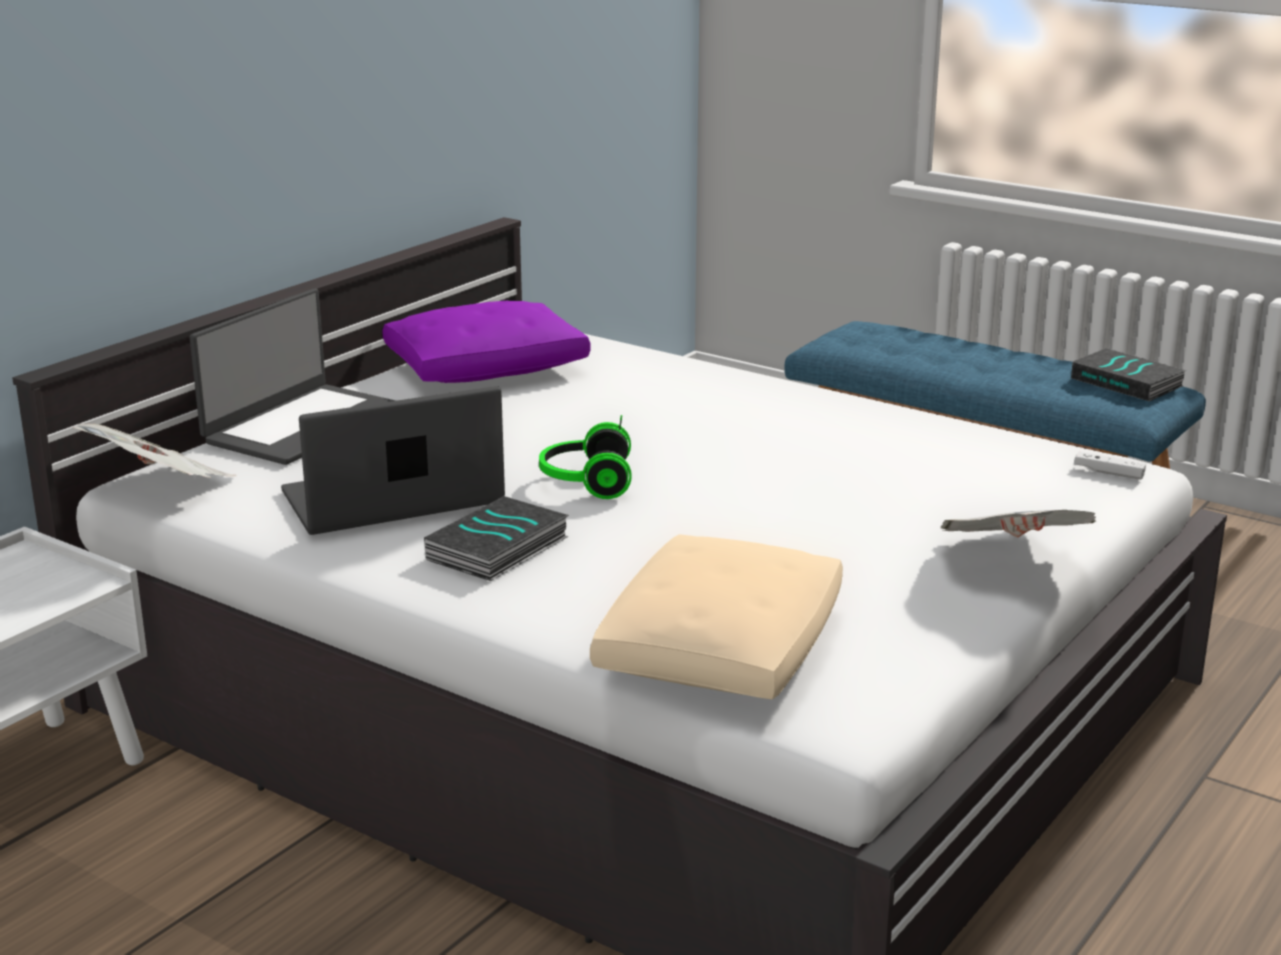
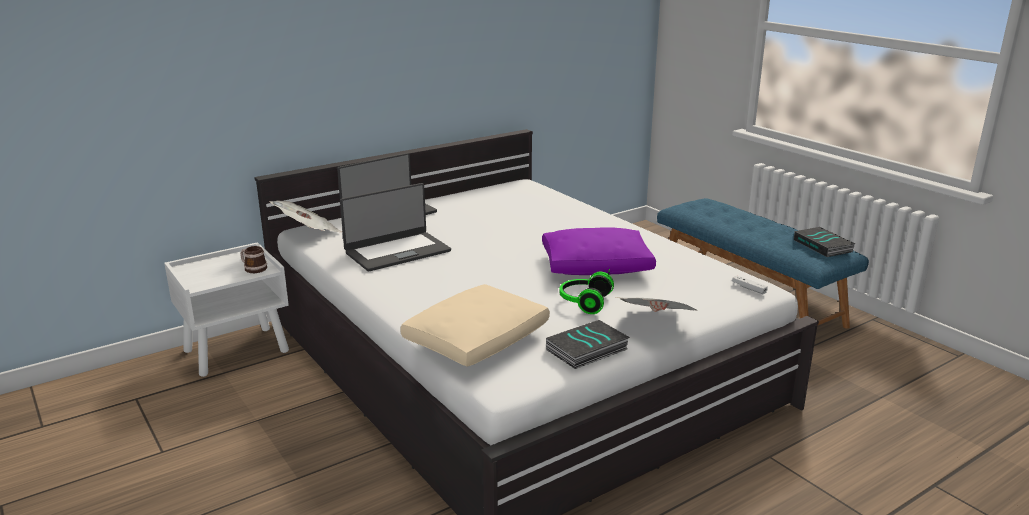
camera: 20 degrees right, 0 degrees up
(60, 585) = (253, 268): none -> mug
(393, 500) = (397, 251): laptop -> laptop turned 150 degrees clockwise
(488, 368) = (491, 199): purple pillow -> purple pillow (597, 266)
(498, 549) = (421, 280): book -> book (587, 350)
(585, 482) = (486, 255): headphones -> headphones (583, 302)

